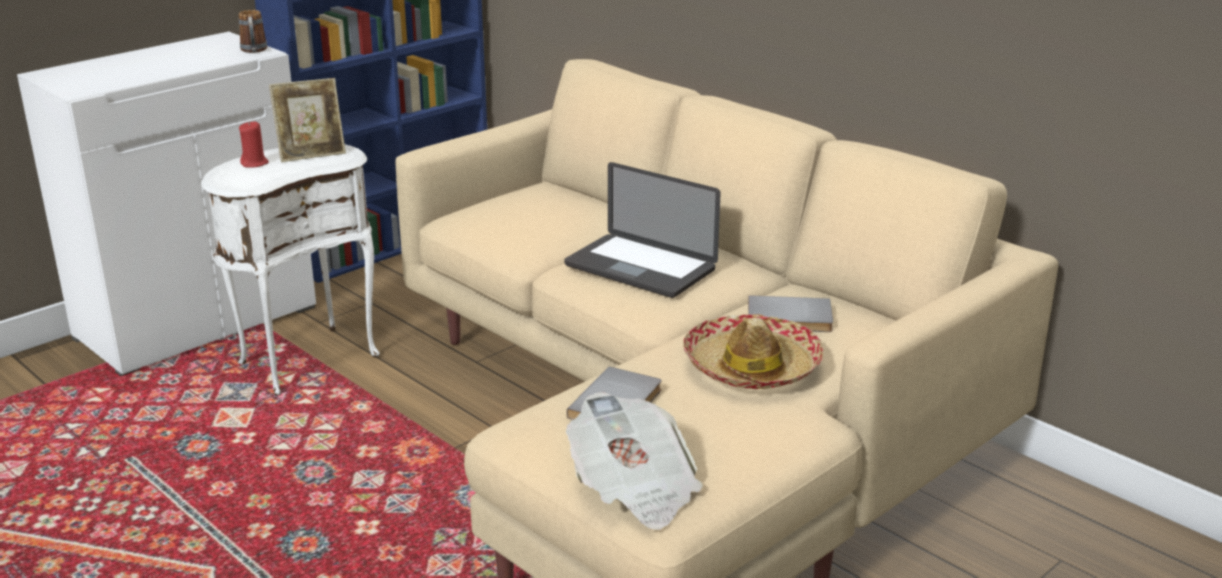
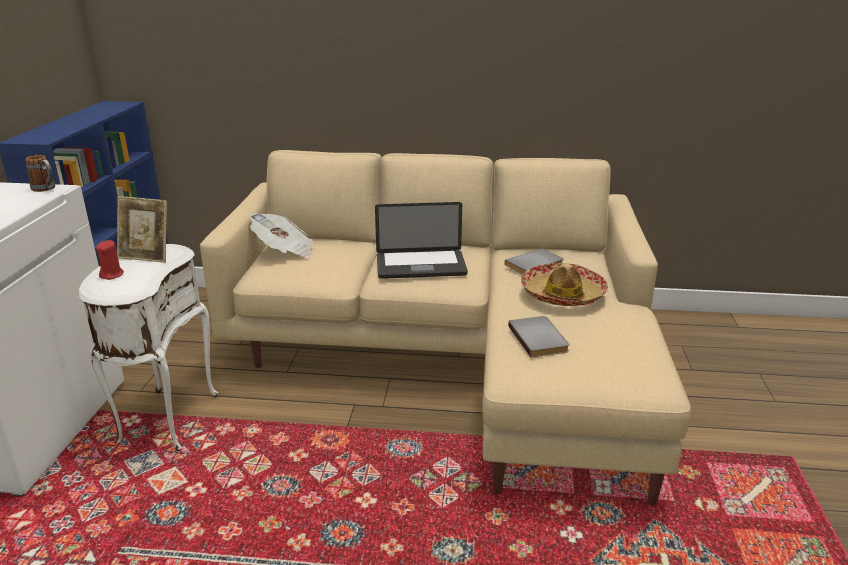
camera: 40 degrees left, 0 degrees up
(311, 154) = (146, 256): picture frame -> picture frame turned 75 degrees clockwise
(634, 490) = (624, 378): newspaper -> newspaper (284, 251)

